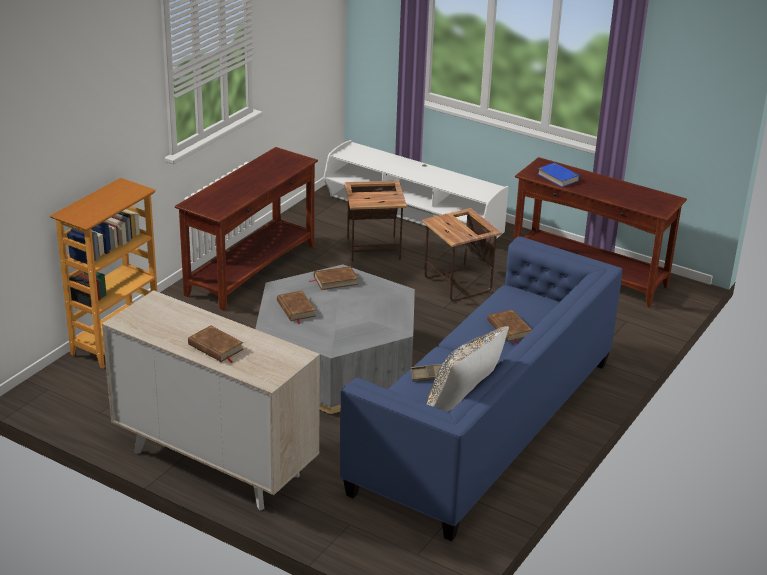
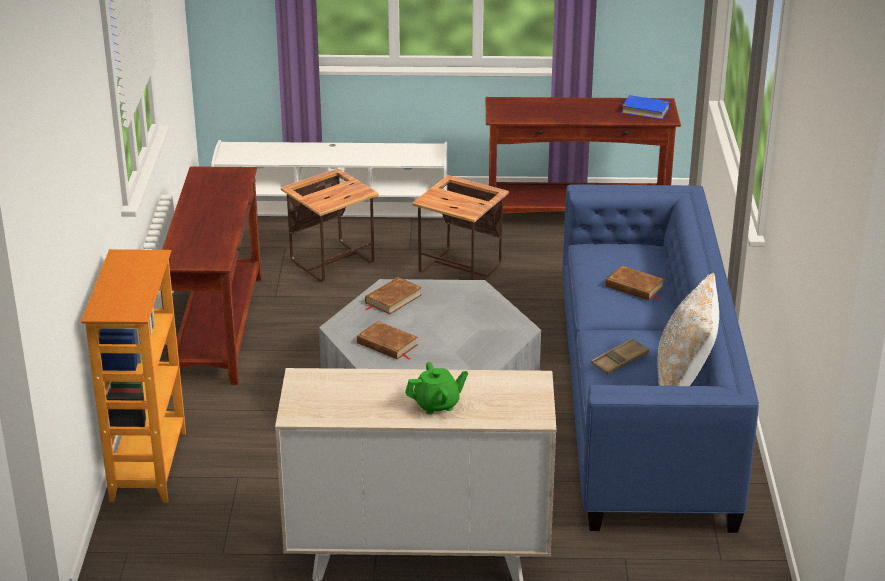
camera: 30 degrees left, 0 degrees up
(215, 347) = (437, 404): brown book -> green teapot
(558, 177) = (530, 112): blue book -> blue book (645, 110)

